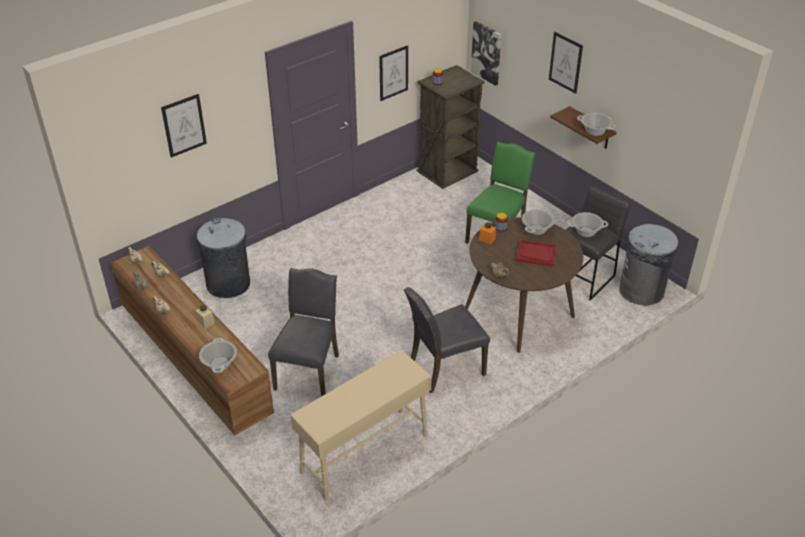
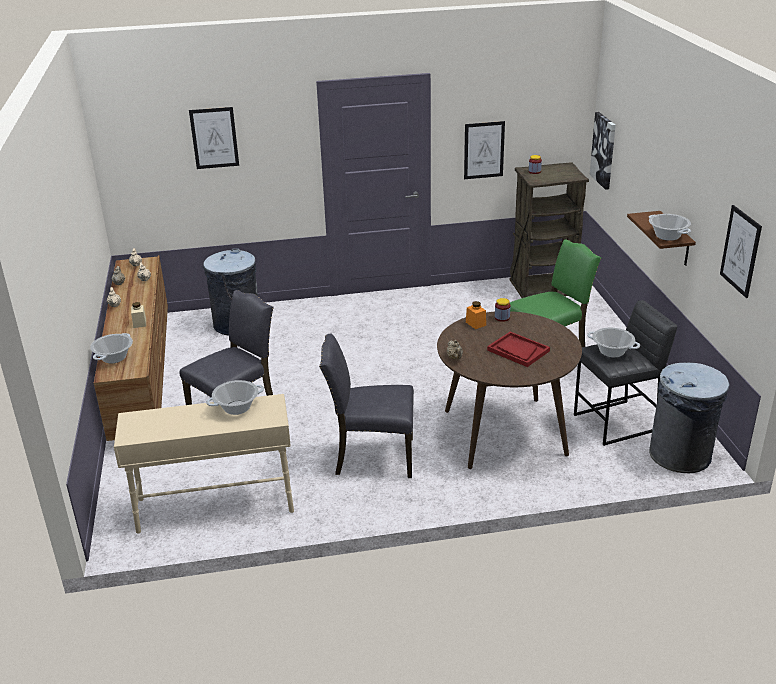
camera: 30 degrees right, 10 degrees down
(537, 229) = (543, 329): cooking pot -> cooking pot (237, 408)
(565, 62) = (660, 153): picture -> picture (740, 251)

